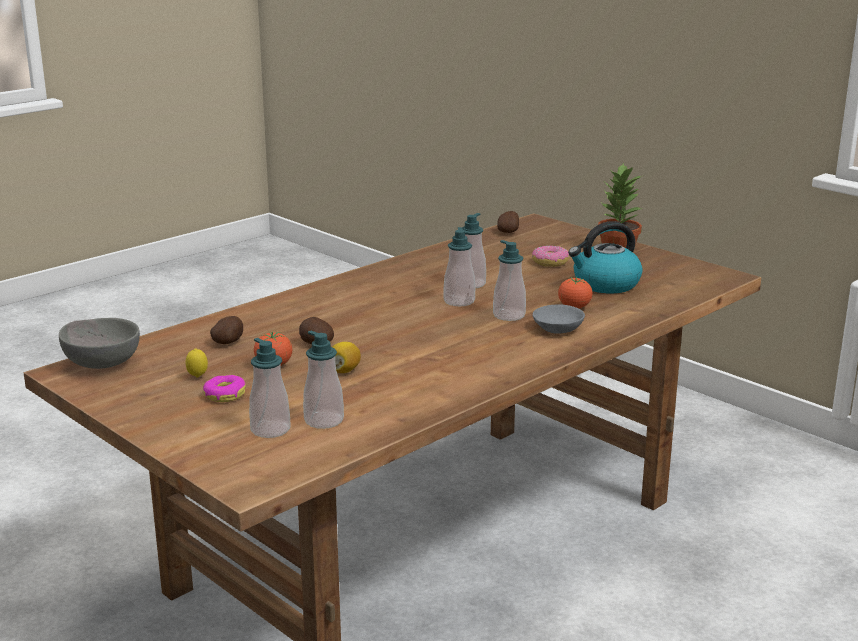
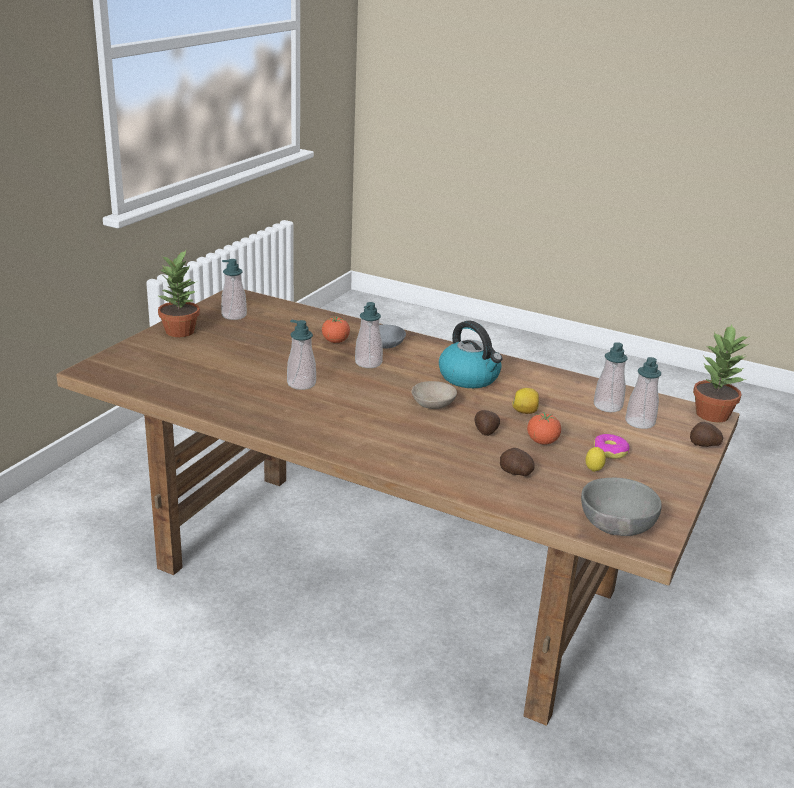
camera: 110 degrees left, 5 degrees up
(249, 488) = (713, 414): none -> potted plant
(391, 331) = (434, 404): none -> beige bowl
(459, 301) = (348, 384): soap dispenser -> soap dispenser (234, 315)
(508, 232) = (133, 380): potato -> potato (704, 445)
(550, 262) = (226, 356): donut -> none
(605, 284) = (275, 333): kettle -> kettle (470, 378)

